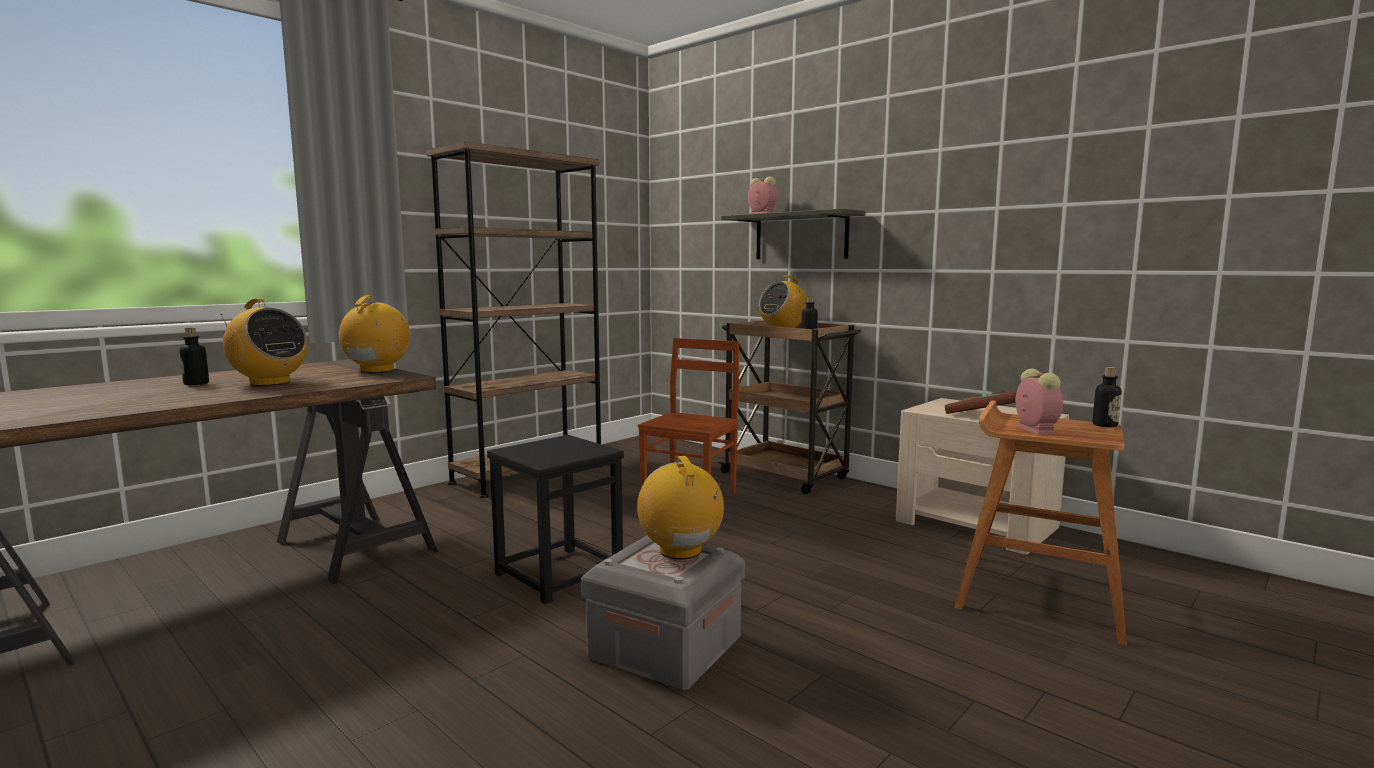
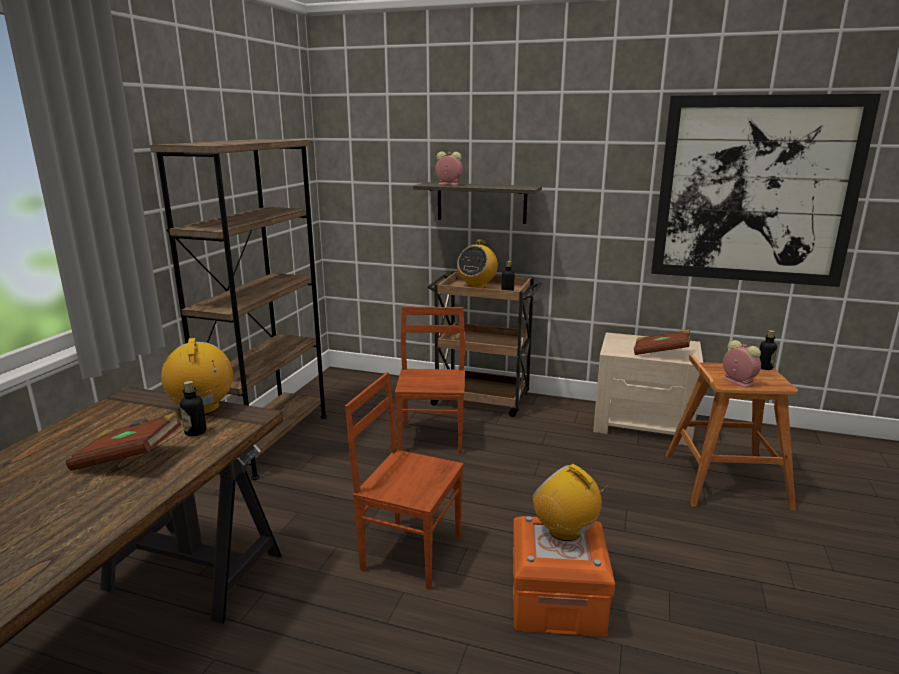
camera: 25 degrees left, 10 degrees up
(196, 384) = (43, 478): bottle -> bottle (195, 432)
(269, 383) = (129, 458): radio -> brown book
(558, 574) = (410, 551): black stool -> brown chair
(665, 647) = (557, 601): grey storage box -> orange storage box
(1140, 193) = (754, 191): none -> picture

